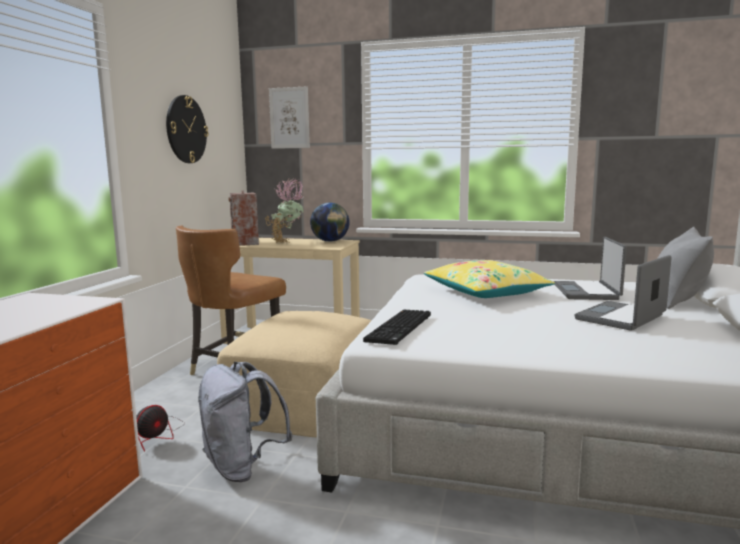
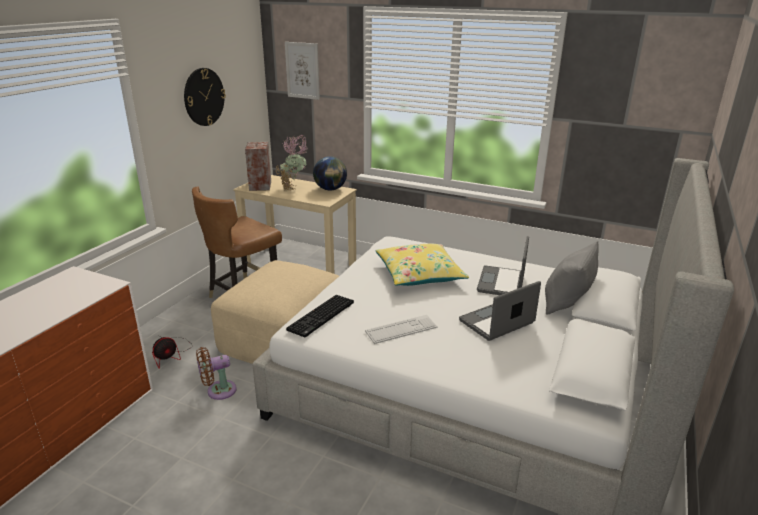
camera: 10 degrees right, 15 degrees up
(243, 467) = (218, 391): grey backpack -> brown fan
(513, 331) = (401, 330): none -> keyboard

